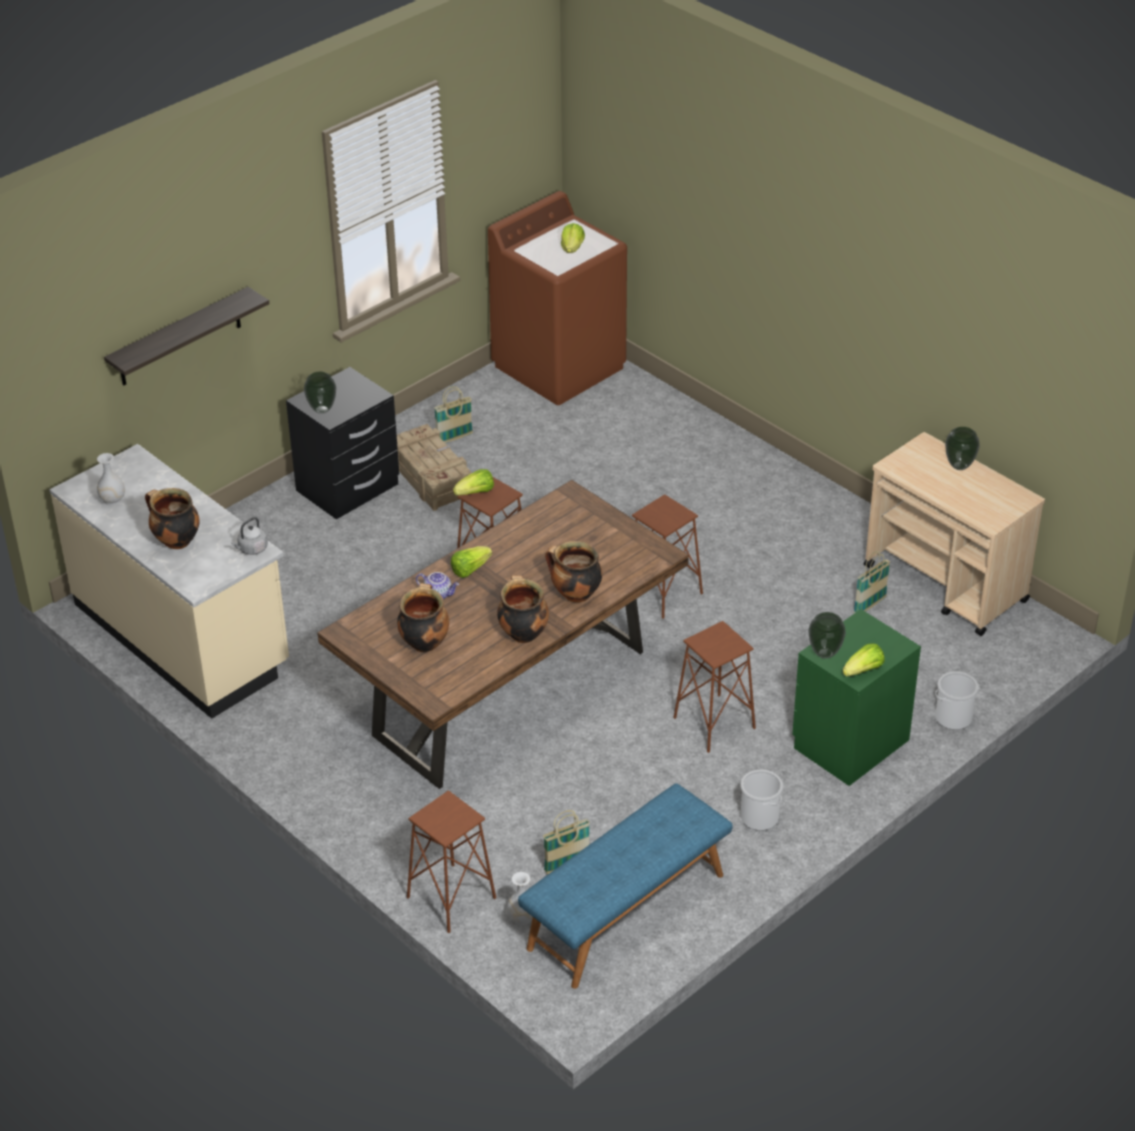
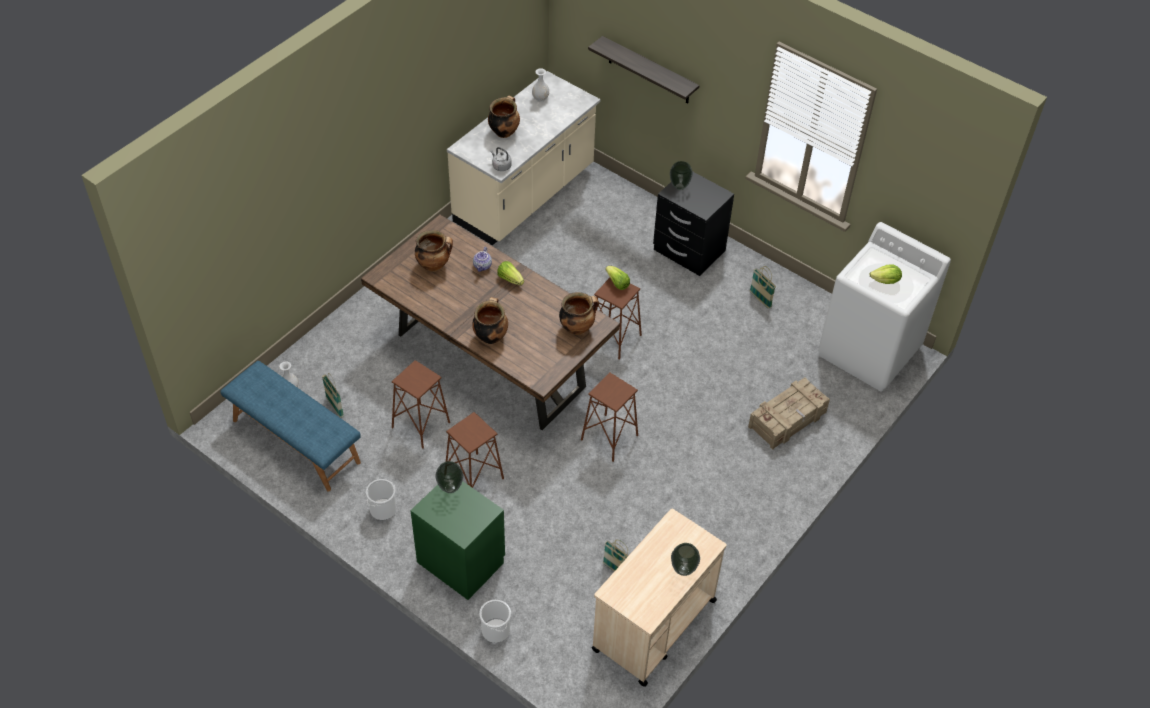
camera: 80 degrees right, 10 degrees up
(431, 477) = (712, 292): crate -> crate (788, 419)
(451, 898) = (306, 352): brown stool -> brown stool (420, 425)
(522, 633) = (447, 313): cooking pot -> cooking pot (577, 327)
(559, 366) = (869, 351): brown washing machine -> white washing machine
(863, 670) = (433, 512): lettuce -> none

